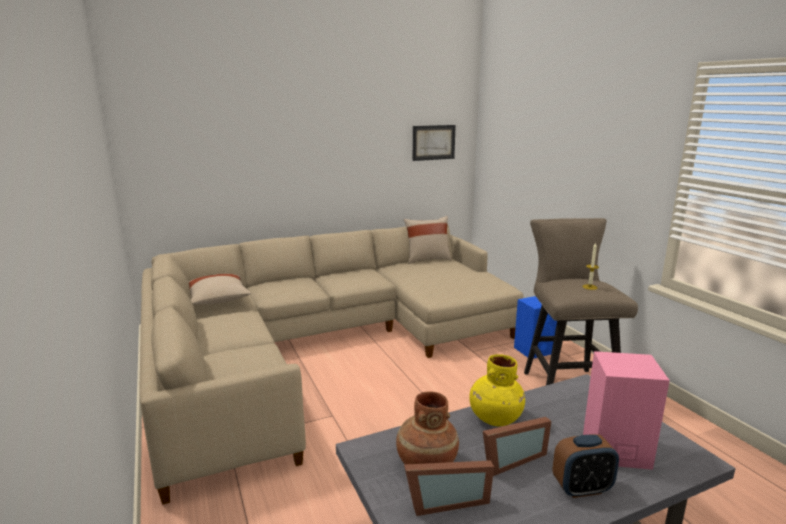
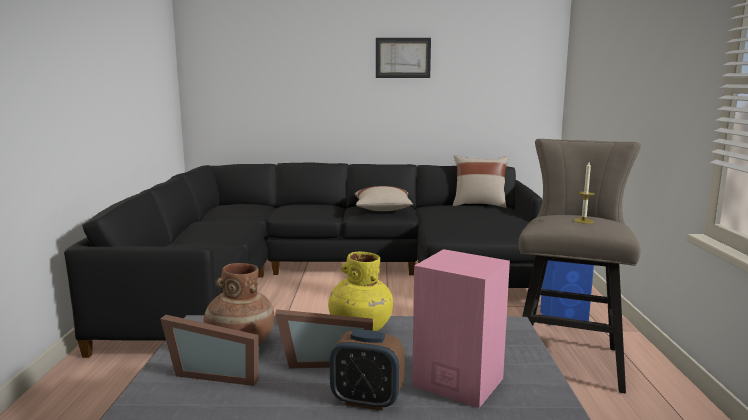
camera: 25 degrees right, 5 degrees down
(217, 300) = (235, 211): beige pillow -> beige pillow (382, 210)
(322, 347) = (331, 276): beige sofa -> black sofa
(433, 142) = (506, 73): picture -> picture (403, 58)

